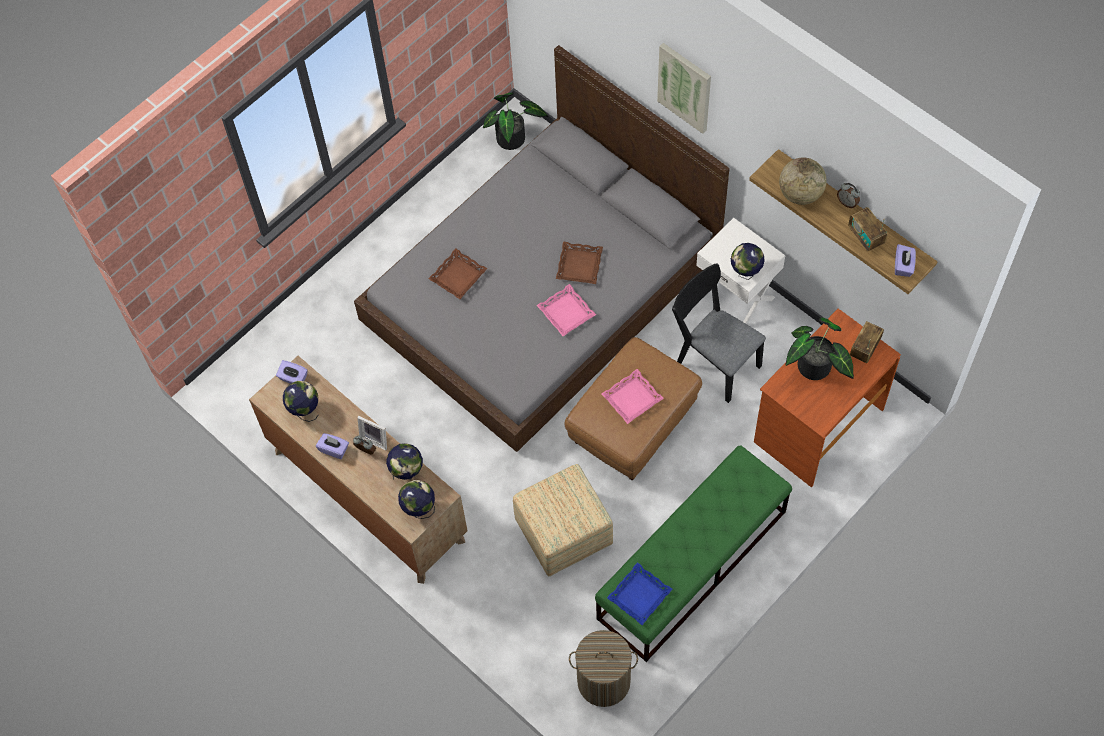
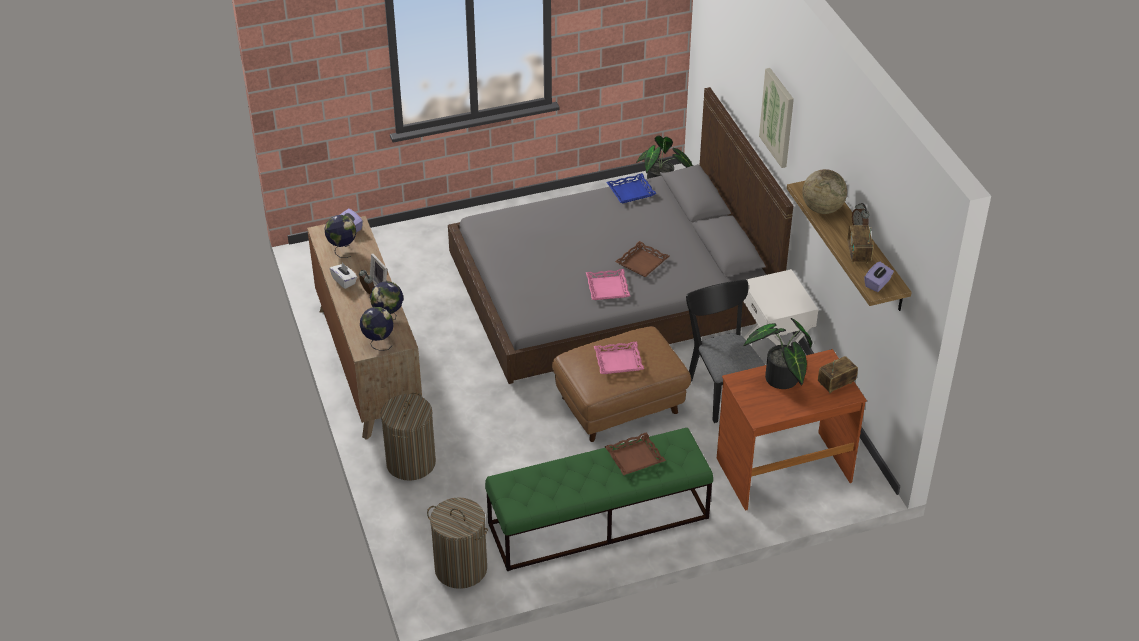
camera: 25 degrees right, 20 degrees down
(334, 449) = (344, 281): purple tissue box -> white tissue box
(458, 277) = (538, 233): brown tray -> brown tray (635, 458)
(483, 588) = (411, 463): none -> laundry basket
(563, 533) = (505, 453): ottoman -> none
(640, 596) = (521, 492): blue tray -> blue tray (631, 192)
(745, 273) = (774, 307): globe -> none

